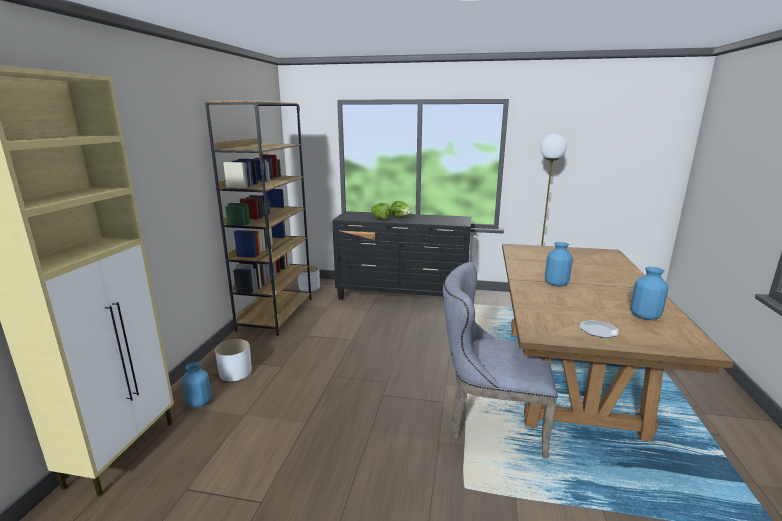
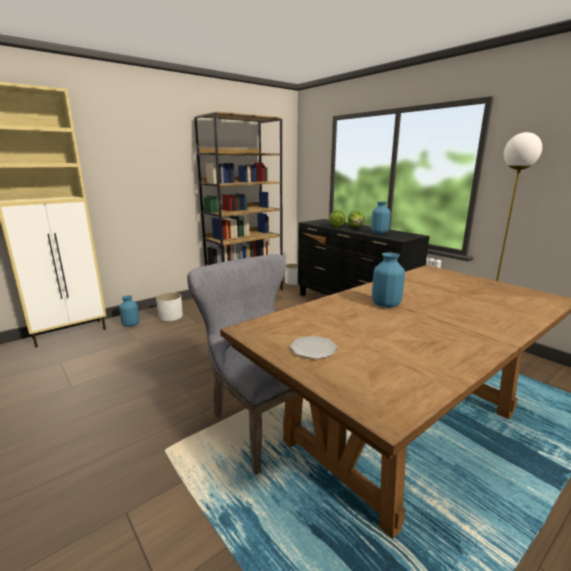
camera: 40 degrees right, 0 degrees up
(644, 316) = (408, 359): blue vase -> blue vase (379, 233)

